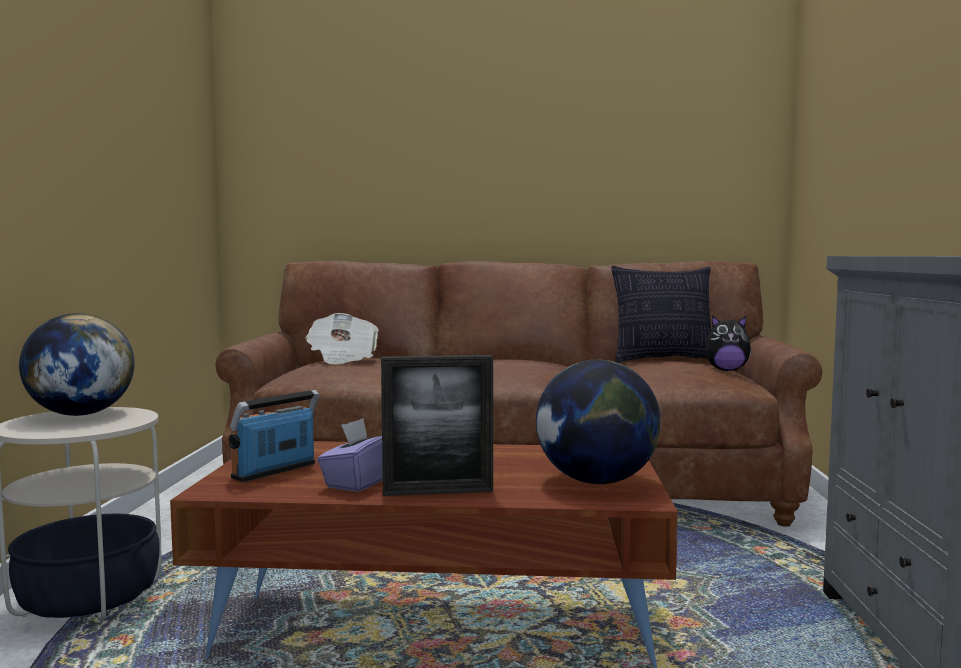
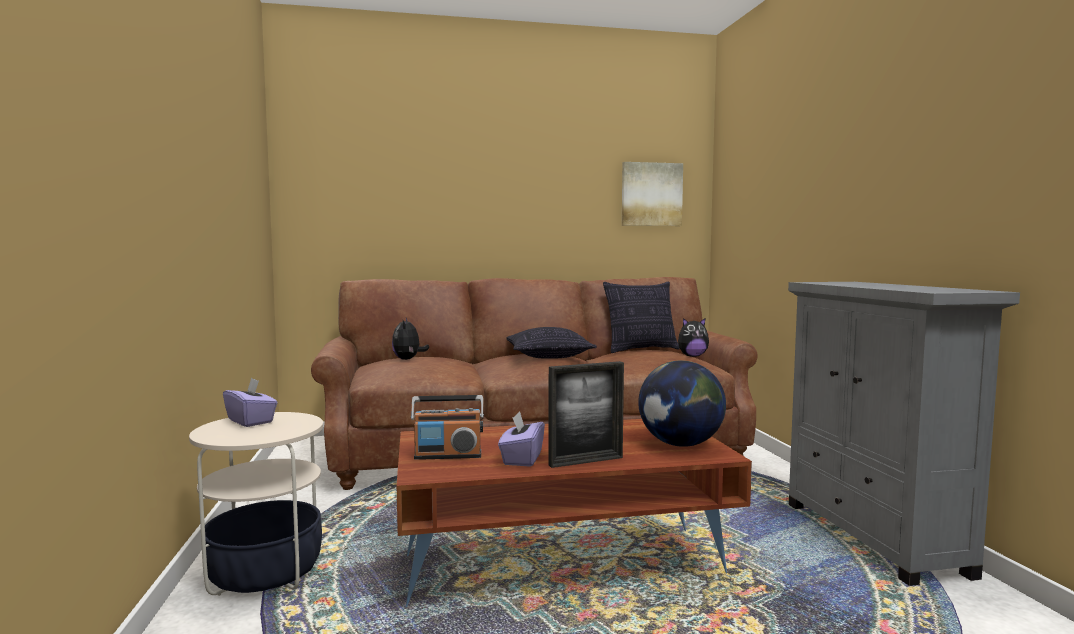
camera: 15 degrees left, 0 degrees up
(80, 414) = (251, 421): globe -> purple tissue box
(275, 471) = (448, 455): radio -> radio turned 120 degrees counterclockwise
(342, 359) = (408, 359): newspaper -> plush toy
(523, 362) = (548, 356): none -> pillow
(700, 148) = (651, 194): none -> picture

